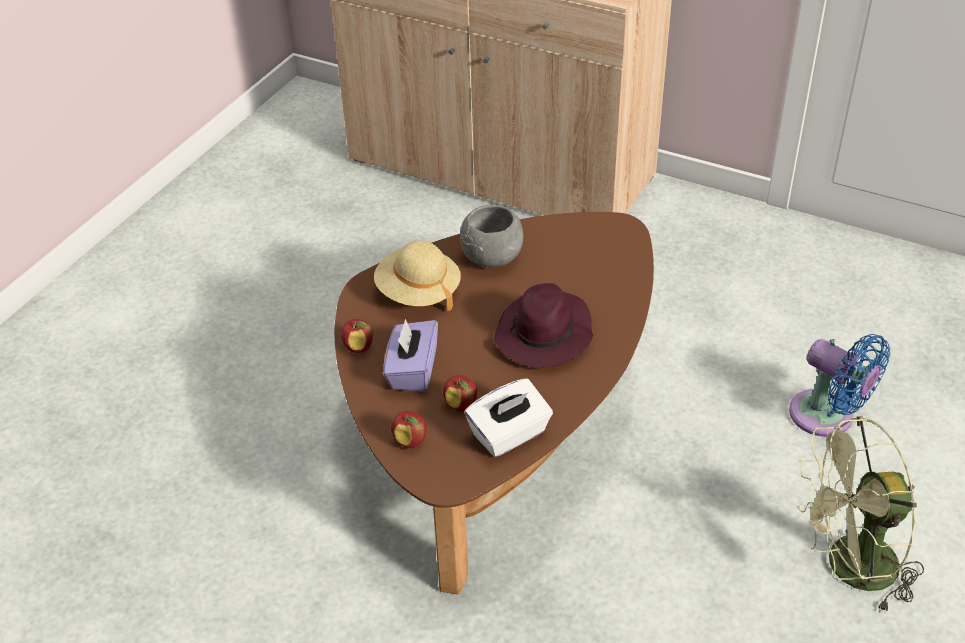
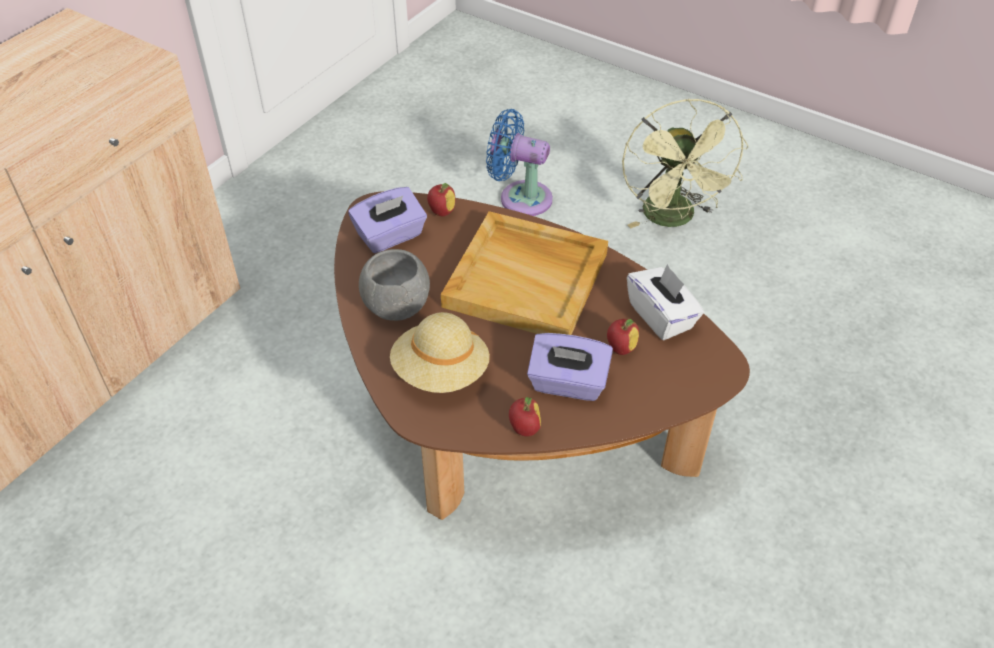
camera: 85 degrees left, 5 degrees up
(410, 441) = (669, 390): apple -> apple (441, 212)
(544, 335) = (528, 279): purple hat -> beige tray
(583, 242) = (390, 236): none -> purple tissue box
(827, 417) = (520, 197): blue fan -> blue fan turned 120 degrees counterclockwise

